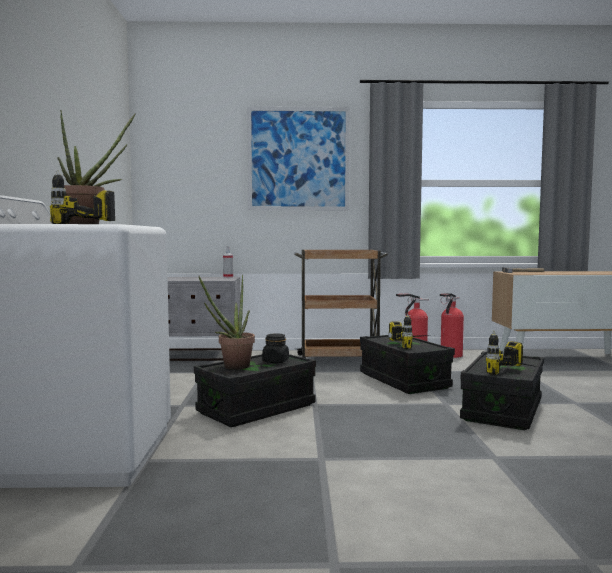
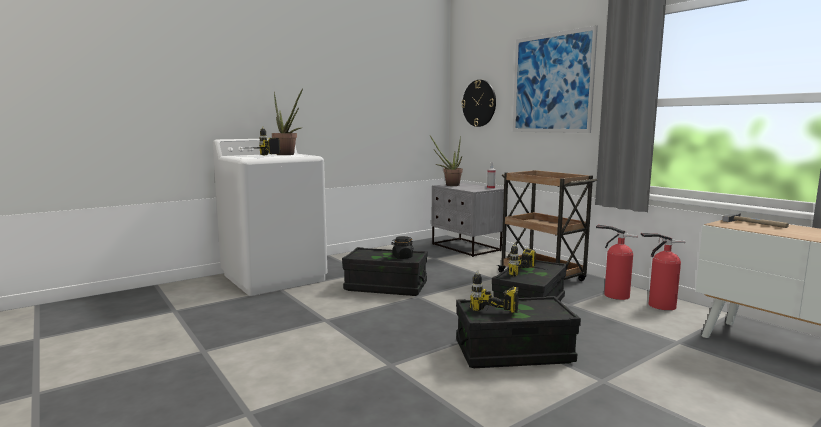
camera: 55 degrees right, 5 degrees up
(190, 176) = (479, 103): none -> wall clock
(232, 367) = (371, 253): potted plant -> potted plant (449, 185)

